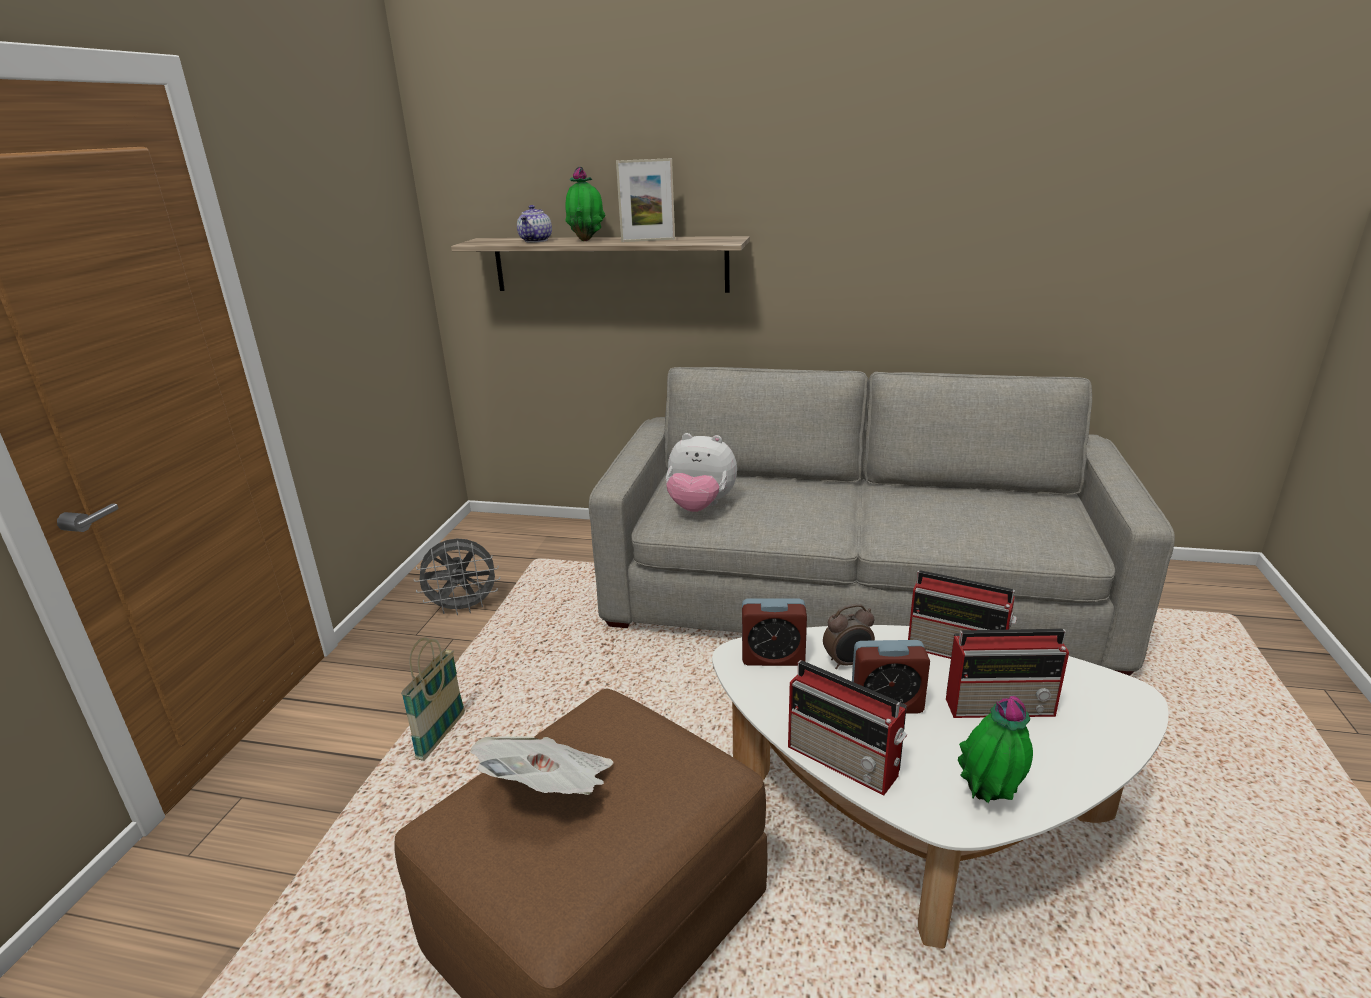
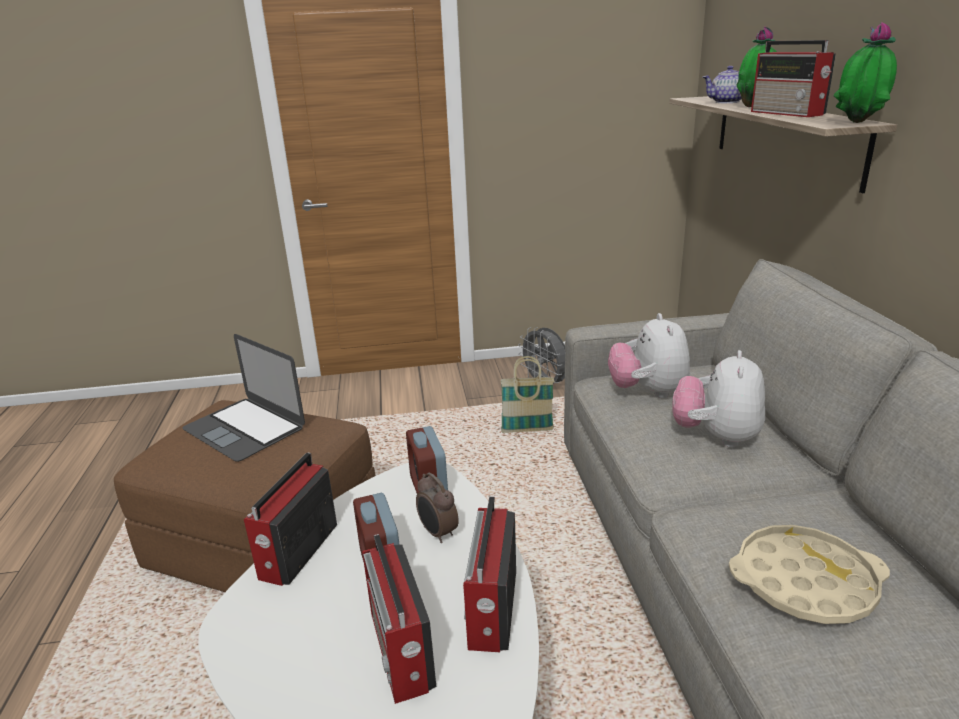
camera: 70 degrees right, 0 degrees up
(441, 737) = (408, 427): basket -> basket (527, 431)
(550, 789) = (244, 428): newspaper -> laptop
(648, 240) = (788, 113): picture frame -> radio
(792, 500) = (716, 437): none -> plush toy
(969, 521) = (804, 582): none -> beige tray
(989, 799) = (256, 649): potted plant -> potted plant (858, 123)

